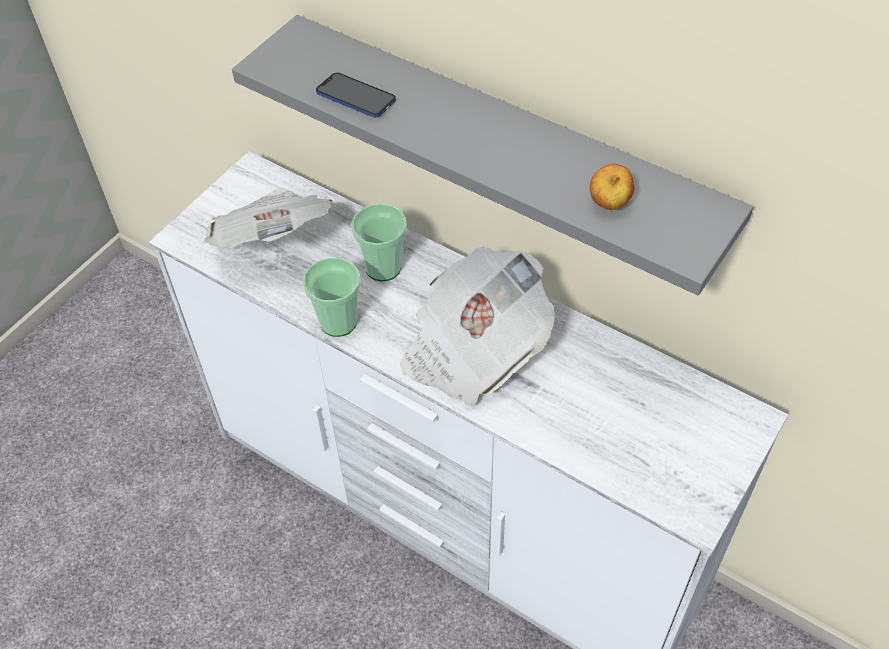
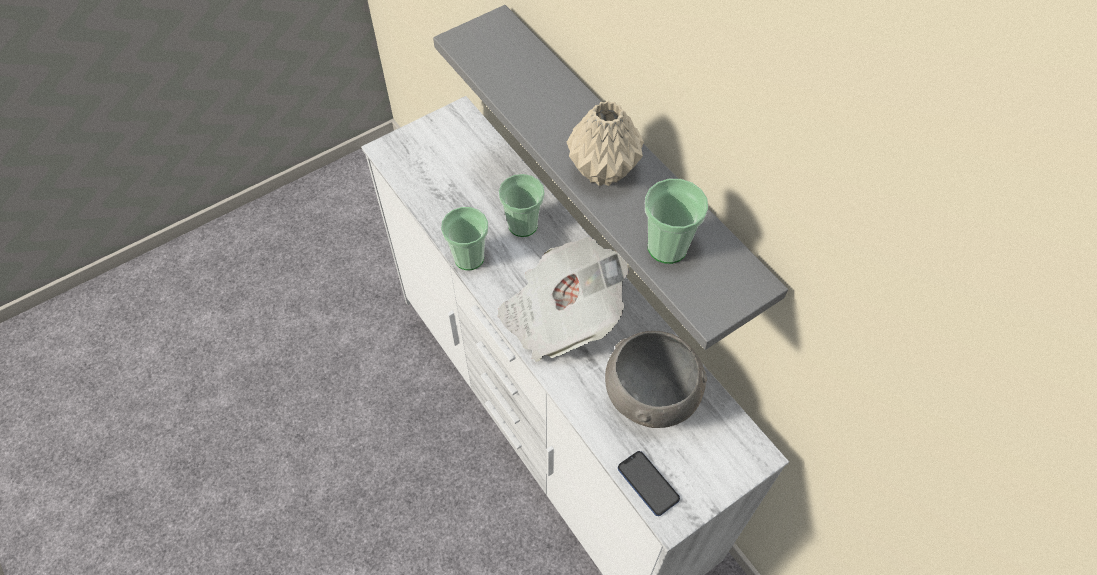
camera: 20 degrees right, 5 degrees up
(273, 240) = (451, 175): newspaper -> none
(356, 97) = (514, 90): phone -> phone (648, 483)
(500, 151) = (603, 172): none -> beige vase
(609, 204) = (667, 247): apple -> cup
(612, 397) = (650, 394): none -> grey bowl

